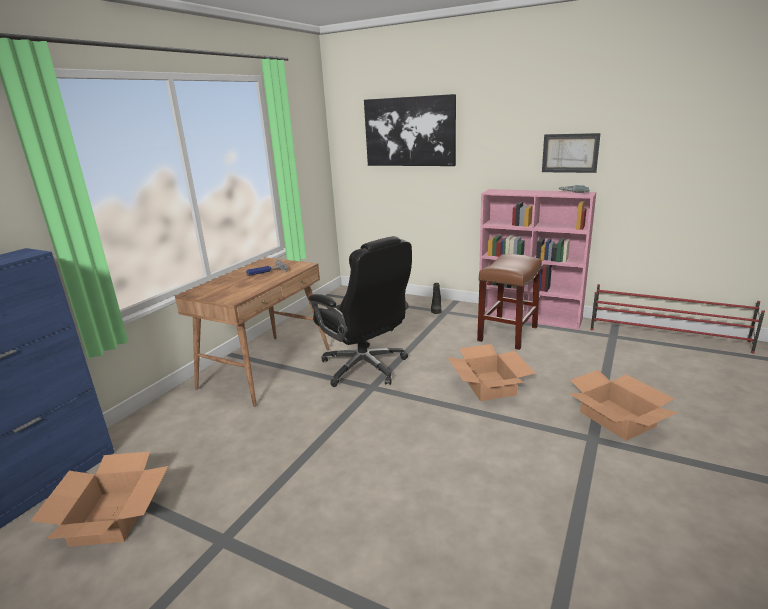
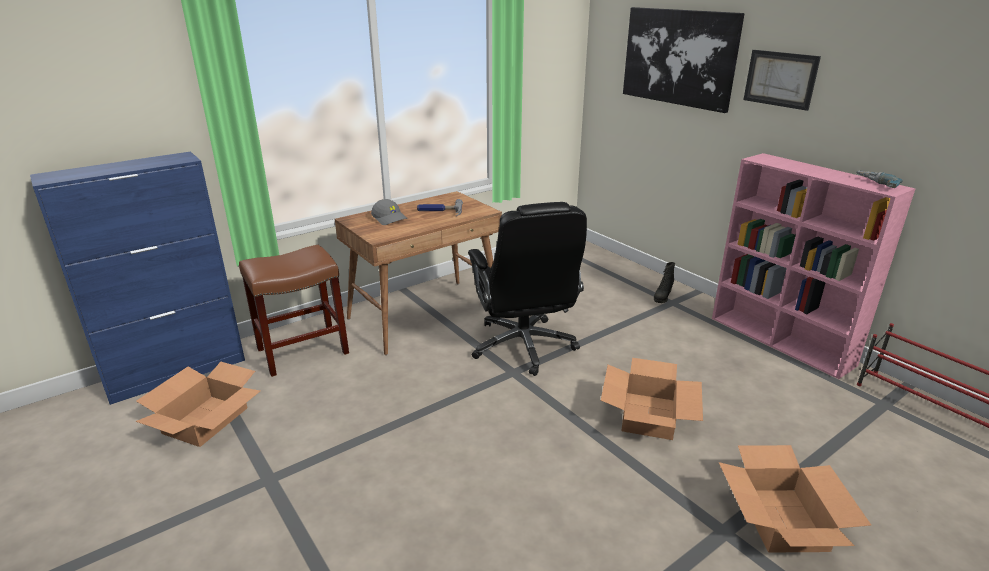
camera: 25 degrees right, 5 degrees up
(228, 285) = (390, 218): none -> grey cap
(507, 333) = (730, 355): brown stool -> brown stool (303, 350)
(570, 153) = (889, 122): picture -> picture (780, 79)

